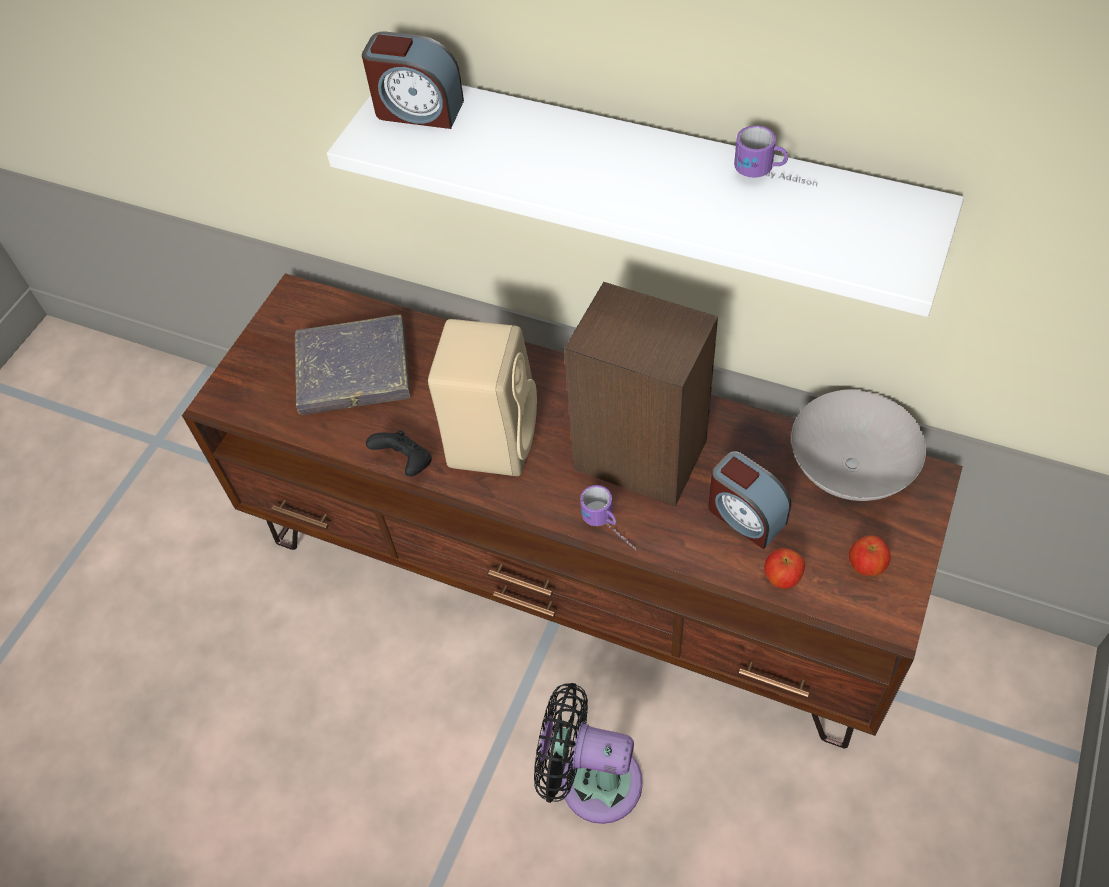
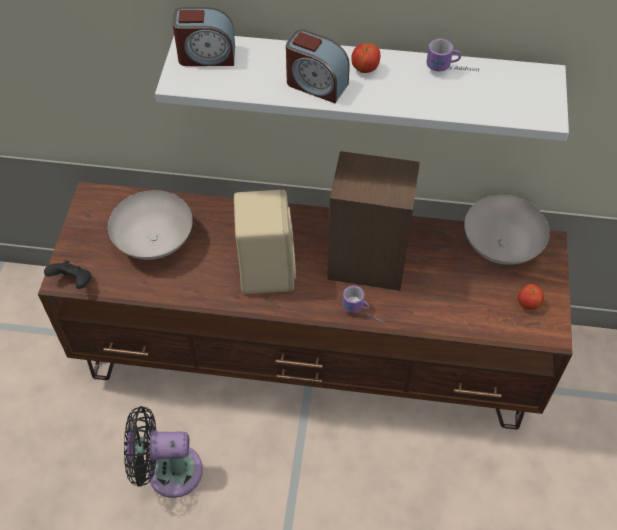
camera: 20 degrees left, 0 degrees up
(354, 370) = (153, 240): grey book -> white bowl
(406, 463) = (212, 297): black game controller -> black game controller (73, 282)
(591, 780) = (363, 487): black fan -> black fan (168, 471)
(745, 515) = (445, 287): alarm clock -> alarm clock (316, 84)
(782, 577) = (480, 321): apple -> apple (365, 69)

